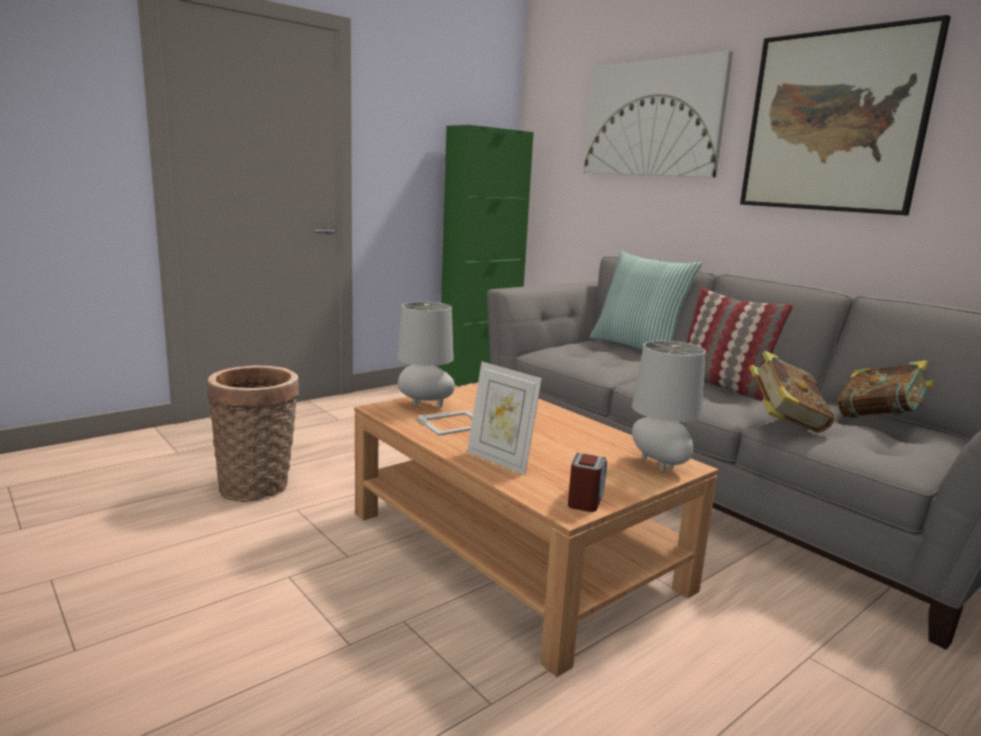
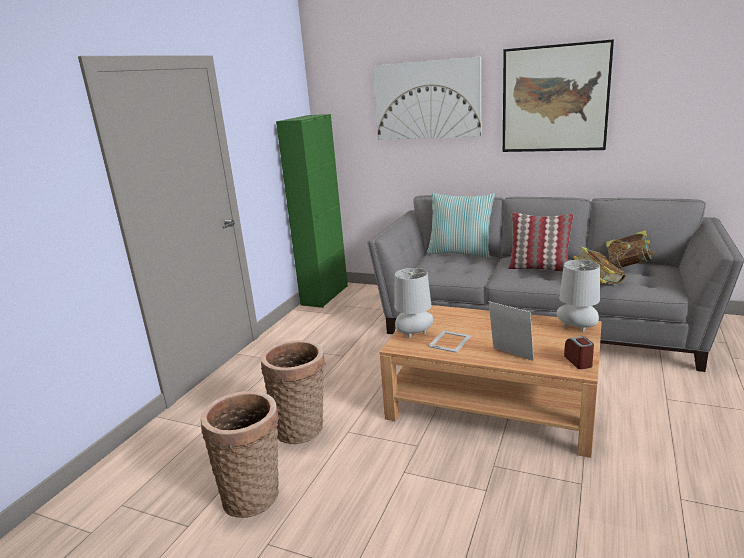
camera: 25 degrees left, 5 degrees up
(116, 528) = (254, 494): none -> basket
(500, 461) = (510, 356): picture frame -> picture frame turned 150 degrees counterclockwise

